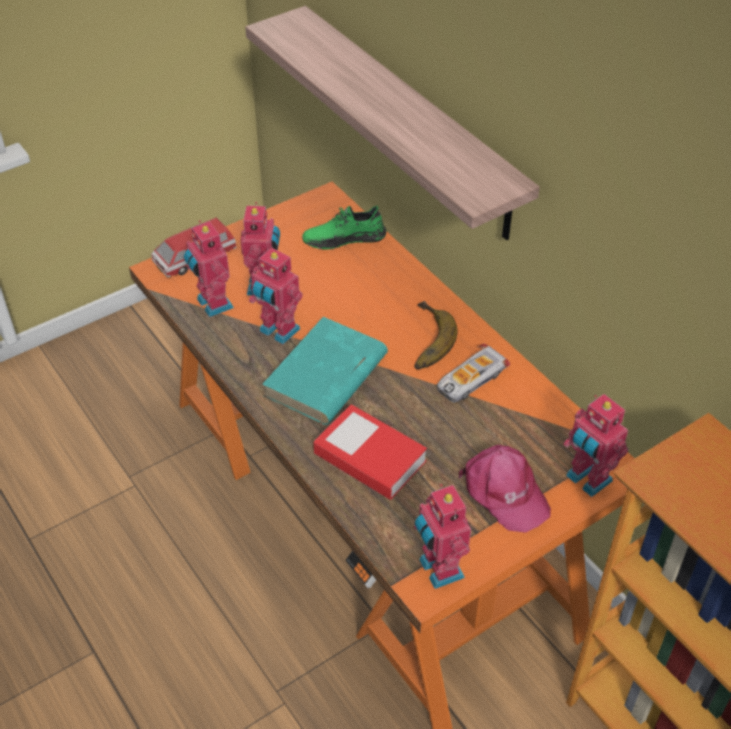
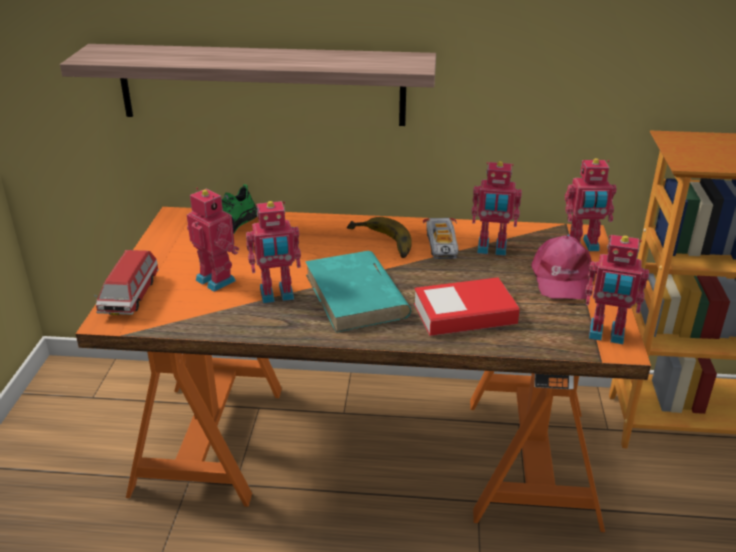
camera: 50 degrees left, 15 degrees down
(212, 304) = (196, 311): toy robot -> toy robot (491, 249)
(504, 492) = (561, 278): pink cap -> pink cap turned 90 degrees clockwise

